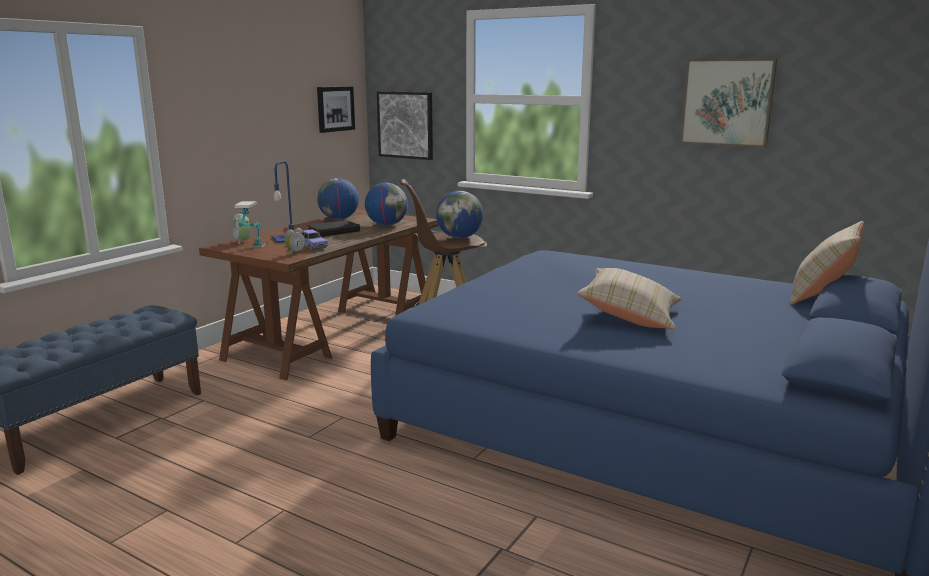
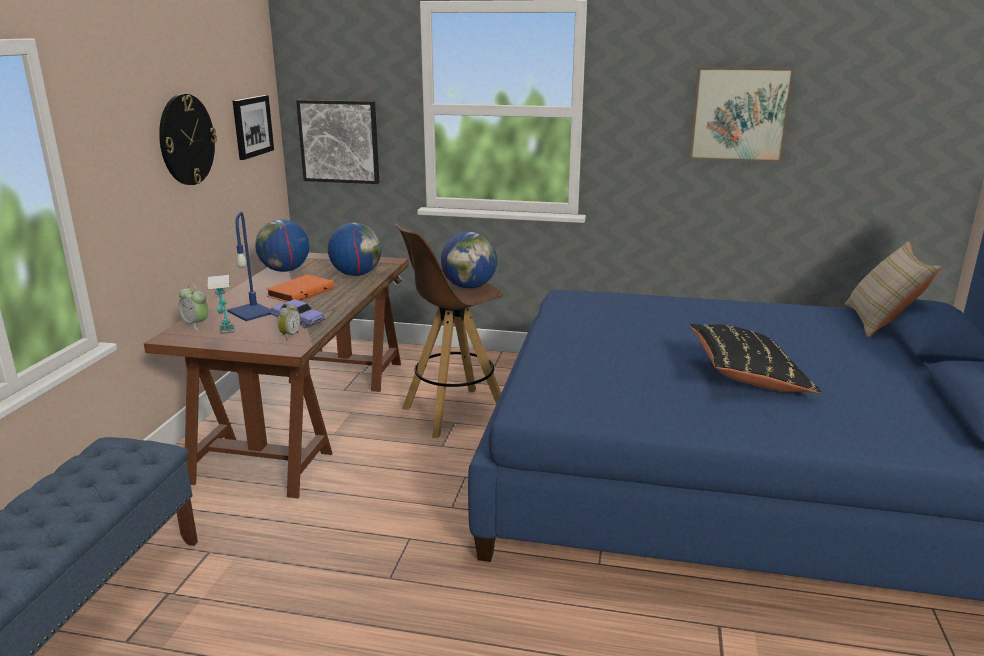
camera: 20 degrees left, 5 degrees up
(268, 110) = (186, 140): none -> wall clock
(333, 231) = (300, 292): black book -> orange book
(630, 316) = (747, 377): beige pillow -> black pillow

